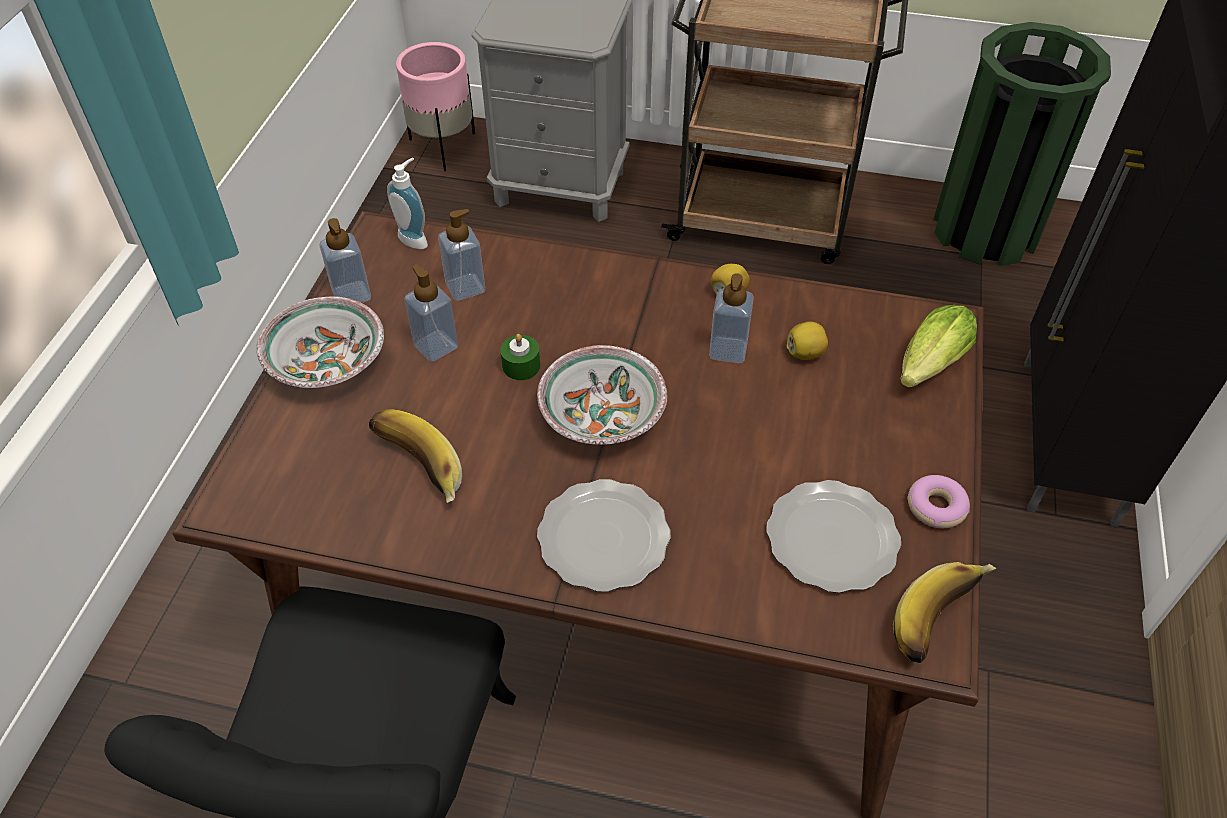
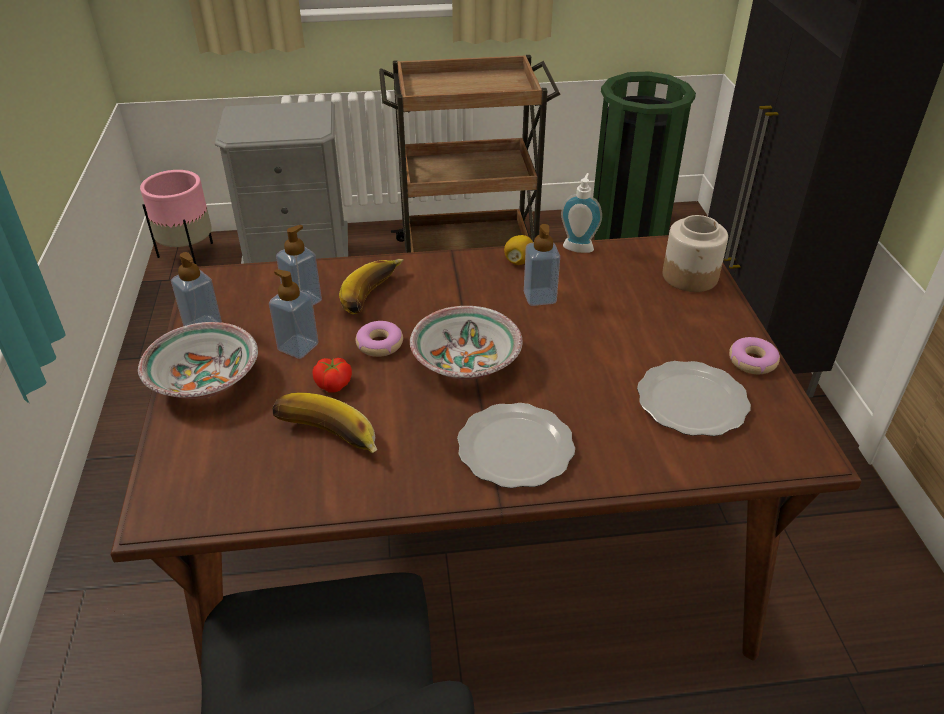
camera: 20 degrees left, 10 degrees down
(415, 238) = (241, 276): soap dispenser -> soap dispenser (579, 246)
(453, 403) = (334, 384): none -> tomato
(521, 366) = (379, 344): green candle -> donut
(805, 353) = (598, 286): lemon -> none
(927, 367) = (690, 276): lettuce -> jar
(942, 623) = (805, 435): banana -> banana (375, 298)

